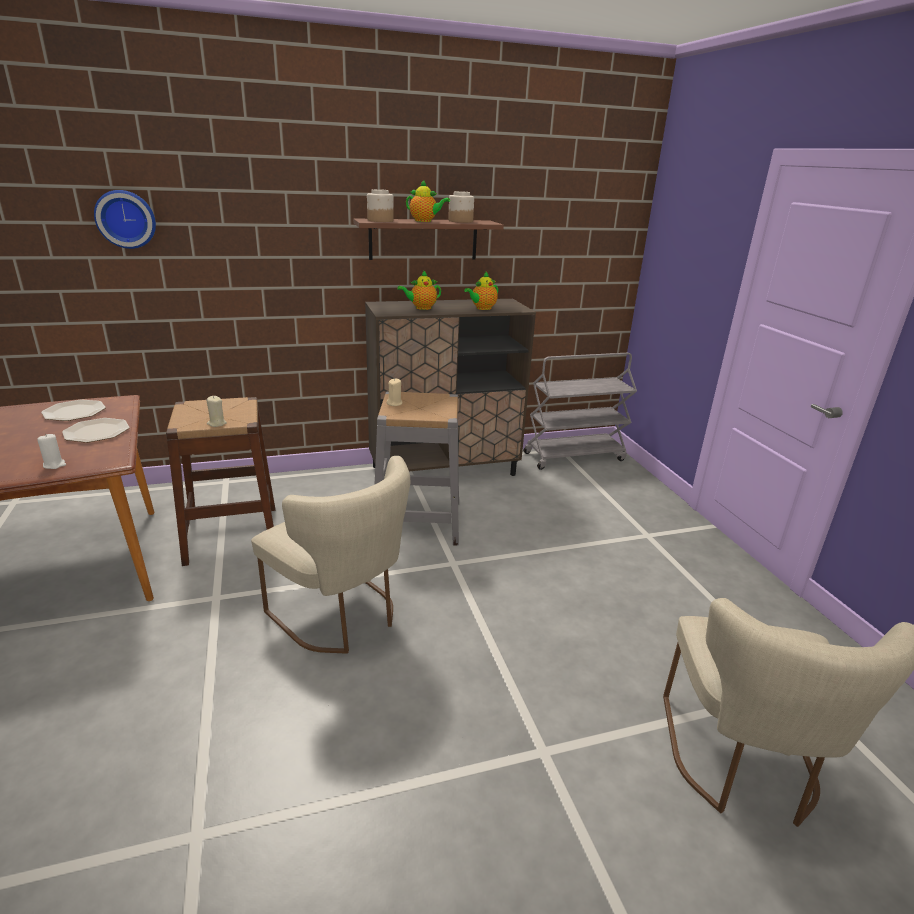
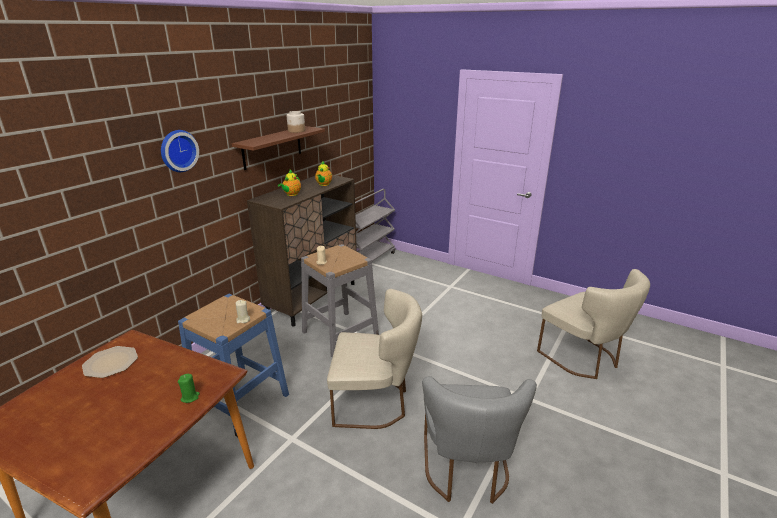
camera: 40 degrees left, 0 degrees up
(54, 465) = (190, 397): white candle -> green candle
(97, 431) = (166, 364): plate -> none
(126, 219) = (69, 185): wall clock -> wall clock (177, 150)
(232, 534) = (241, 401): brown stool -> blue stool
(315, 772) = (466, 471): none -> grey chair
(380, 220) = (257, 142): jar -> none
(425, 221) = (280, 135): teapot -> none

